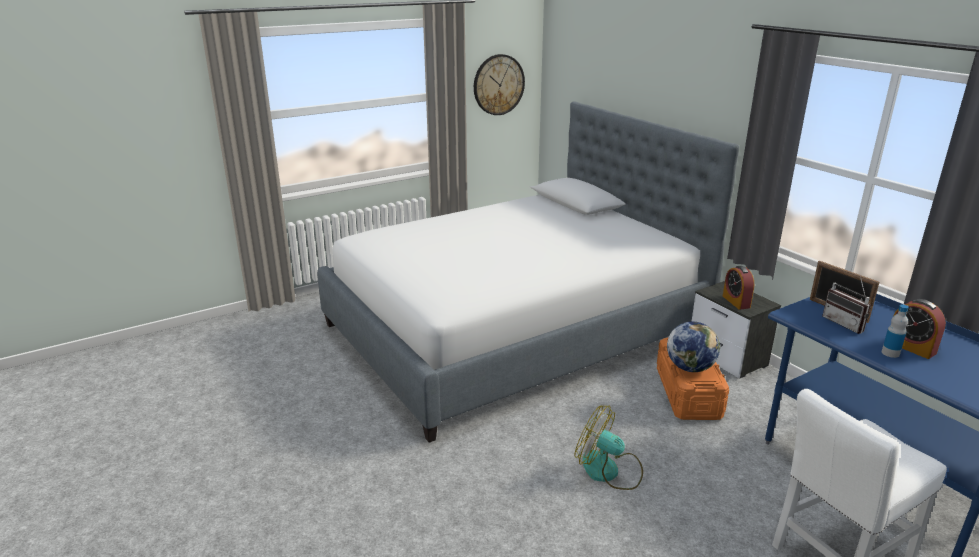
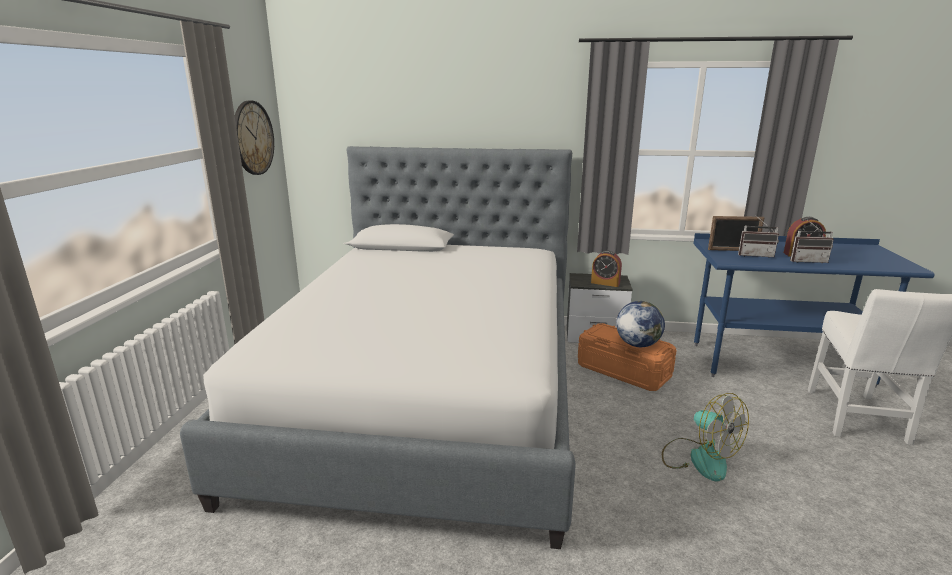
camera: 50 degrees left, 5 degrees down
(609, 471) = (699, 458): fan -> fan turned 105 degrees counterclockwise
(890, 353) = (807, 261): bottle -> radio

